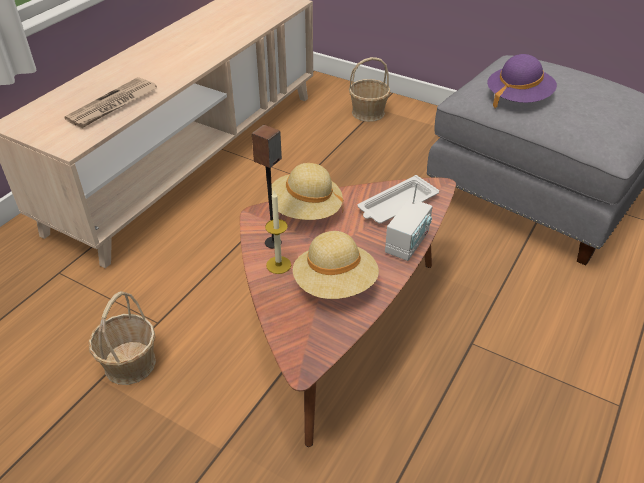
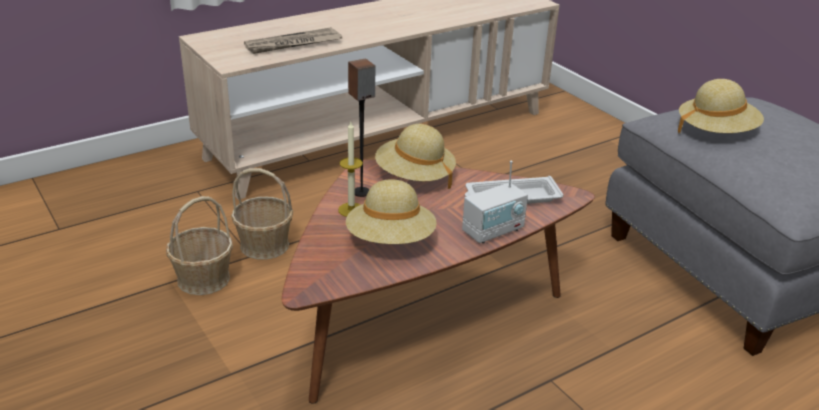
camera: 25 degrees right, 10 degrees down
(368, 113) = (596, 142): basket -> basket (265, 245)
(518, 98) = (715, 132): purple hat -> beige hat

